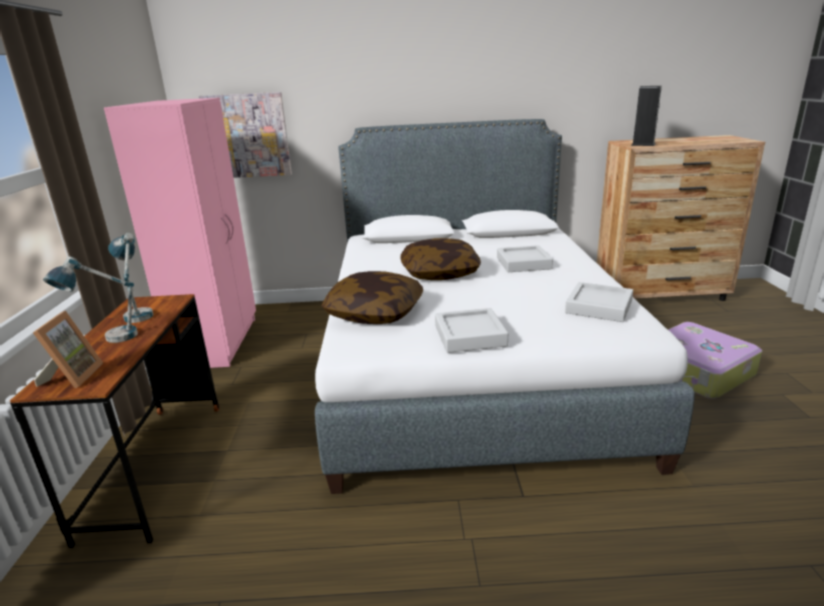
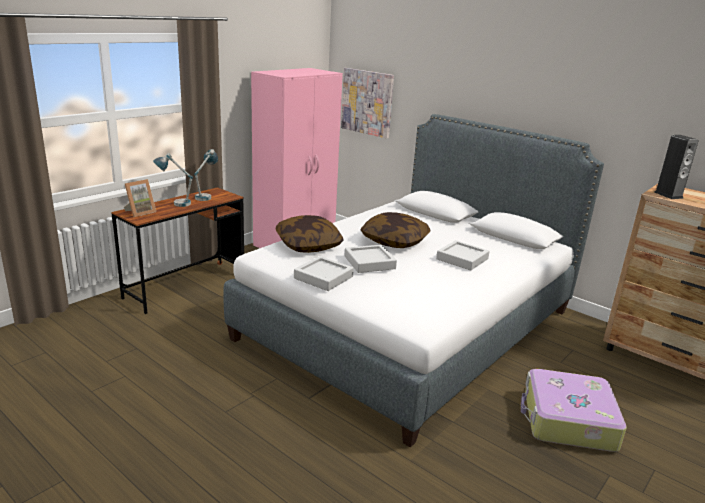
camera: 40 degrees right, 0 degrees up
(599, 307) = (434, 302): grey tray -> grey tray (369, 262)

